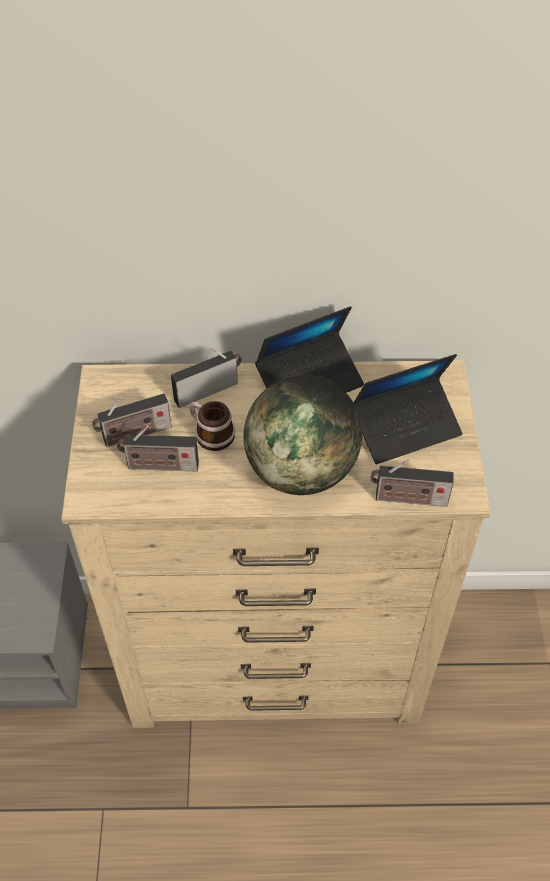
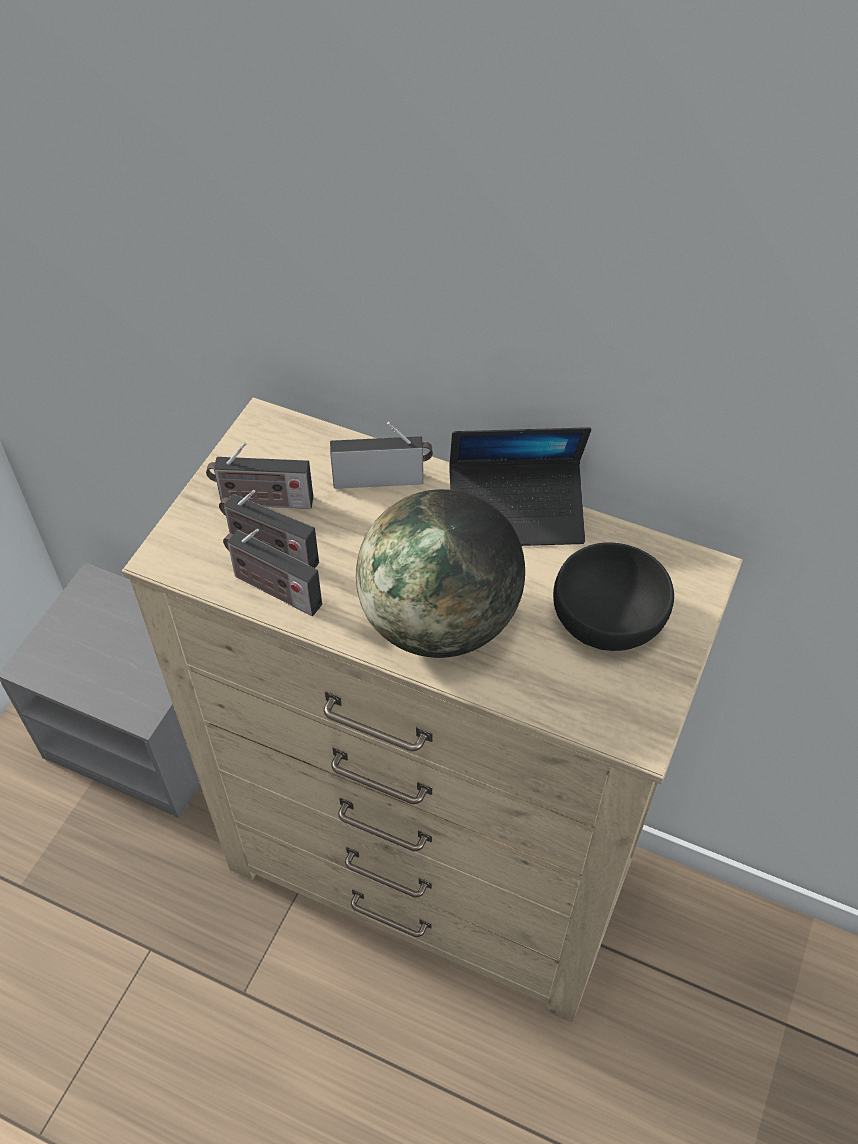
camera: 25 degrees right, 0 degrees up
(210, 433) = (354, 533): mug -> none
(406, 427) = (610, 618): laptop -> black bowl
(407, 499) = (557, 713): radio -> radio (273, 589)

